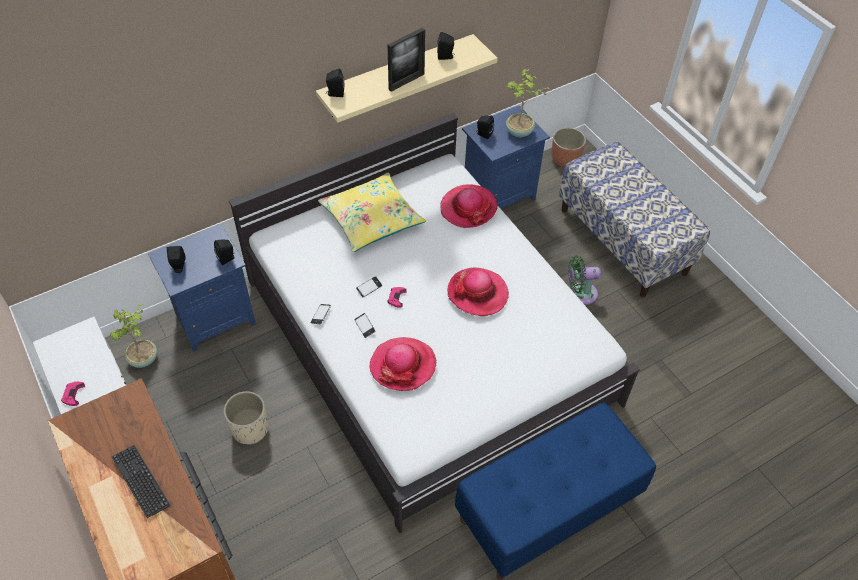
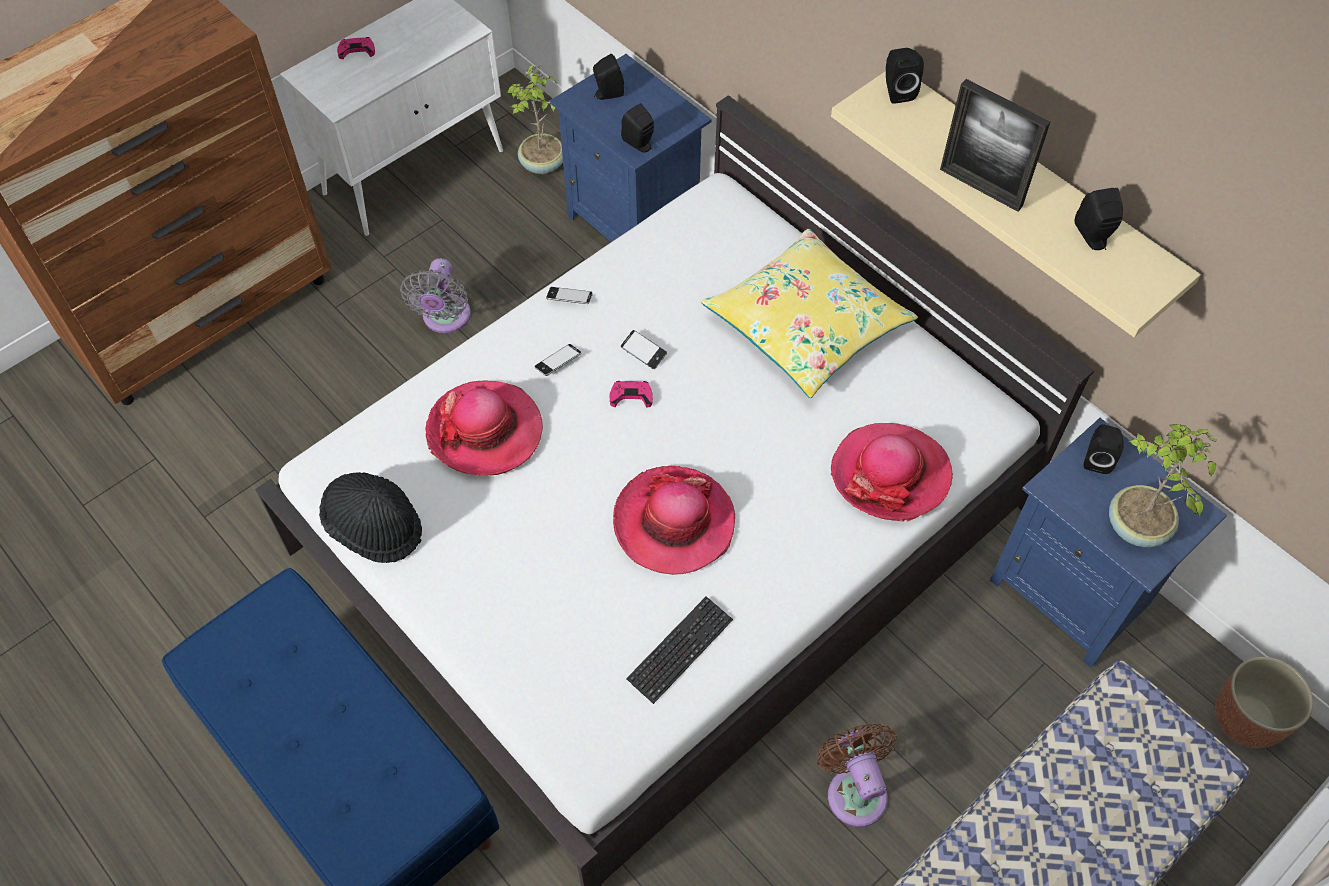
camera: 80 degrees right, 5 degrees up
(141, 481) = (87, 77): keyboard -> keyboard (680, 650)
(250, 429) = (445, 318): beige planter -> grey fan
(453, 425) = (375, 527): none -> black hat
(580, 293) = (854, 790): green fan -> brown fan

